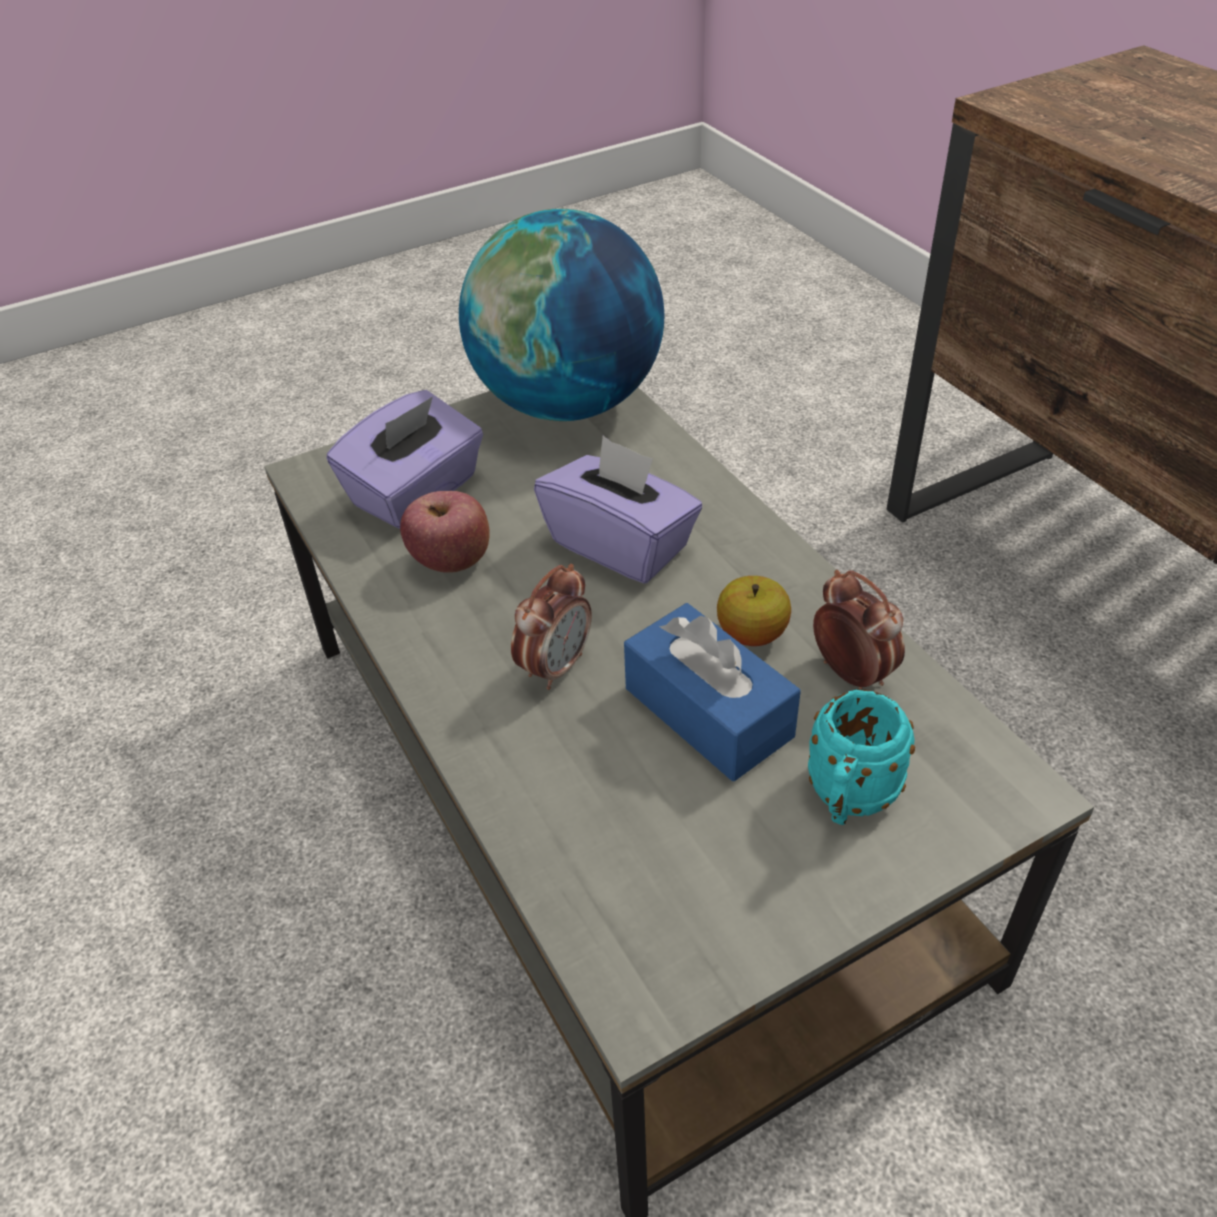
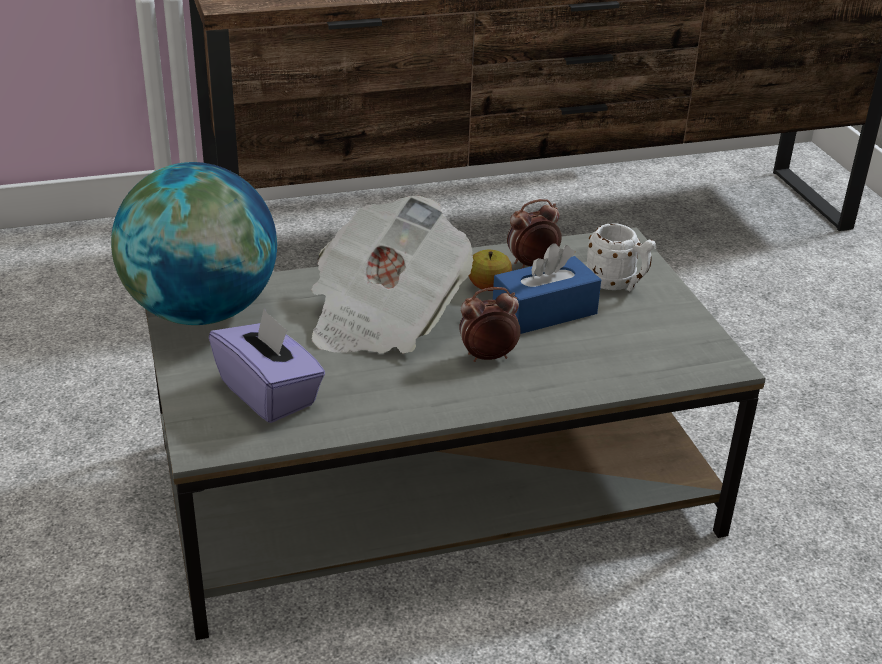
camera: 80 degrees left, 10 degrees down
(451, 561) = (362, 385): apple -> none
(555, 666) = (487, 357): alarm clock -> alarm clock turned 60 degrees counterclockwise
(621, 545) = (383, 316): purple tissue box -> newspaper
(848, 799) = (617, 284): turquoise mug -> white mug

